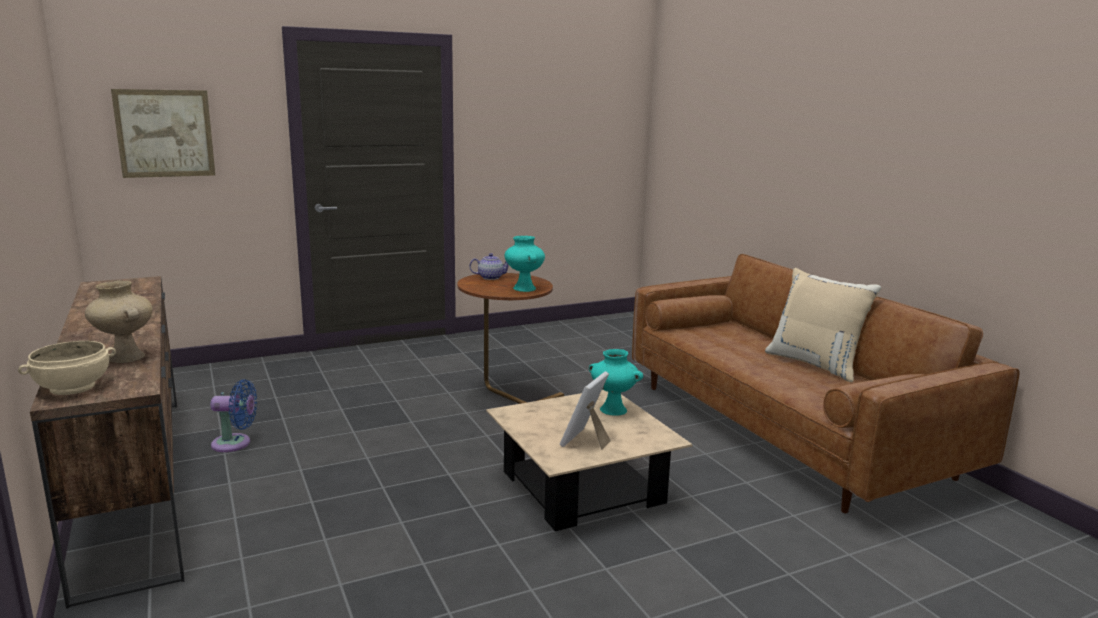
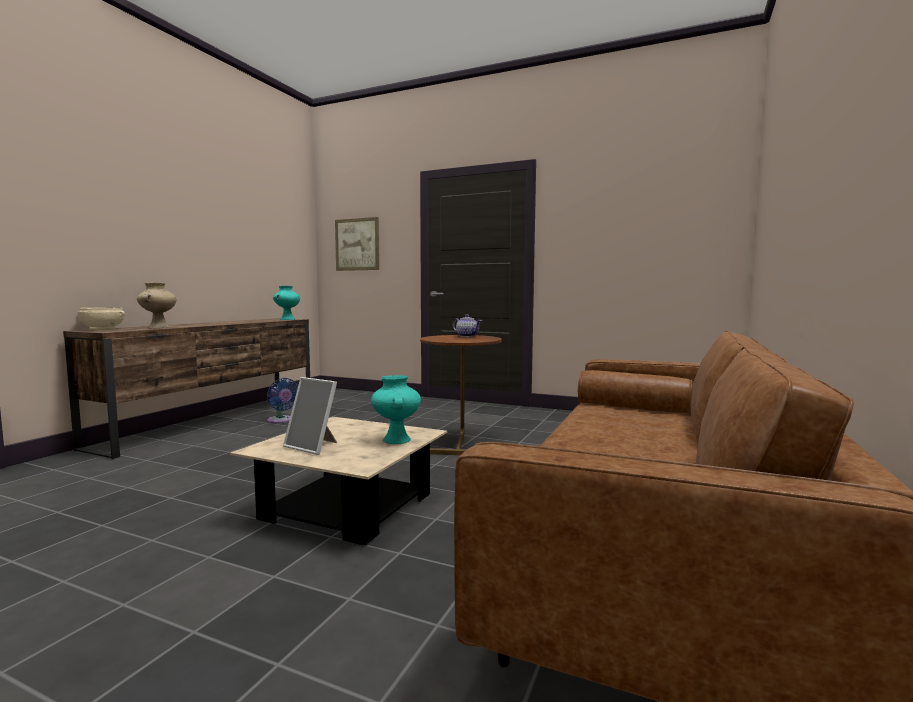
camera: 50 degrees right, 10 degrees down
(523, 288) = (460, 340): turquoise vase -> turquoise vase (287, 319)
(586, 441) = (314, 447): picture frame -> picture frame turned 135 degrees counterclockwise
(815, 364) = (678, 459): beige pillow -> none

